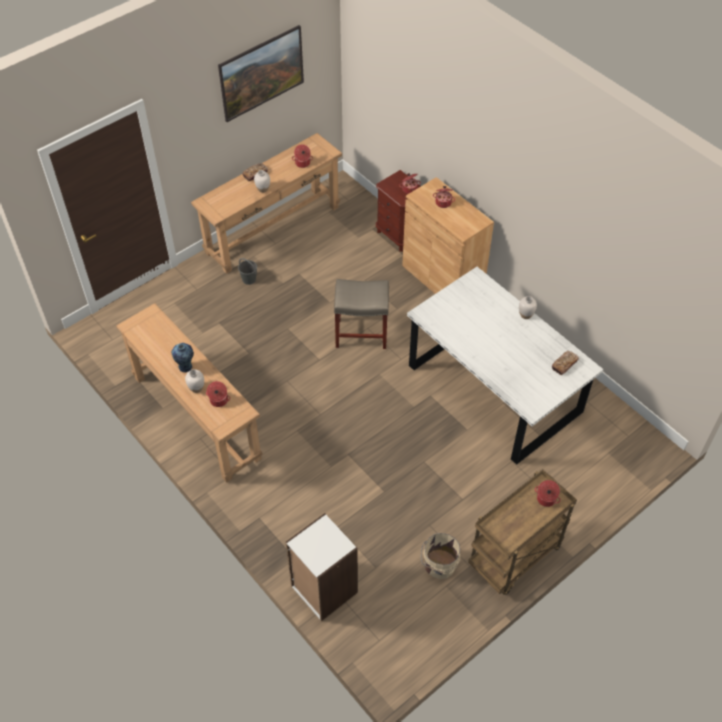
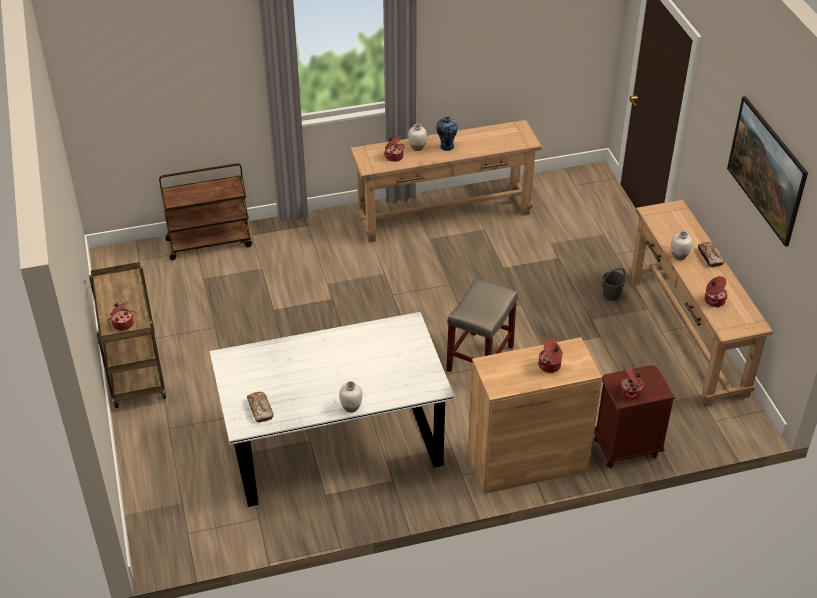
camera: 115 degrees right, 10 degrees down
(323, 589) = (210, 242): white bookcase -> brown cart
(439, 565) = (171, 319): beige bucket -> none

